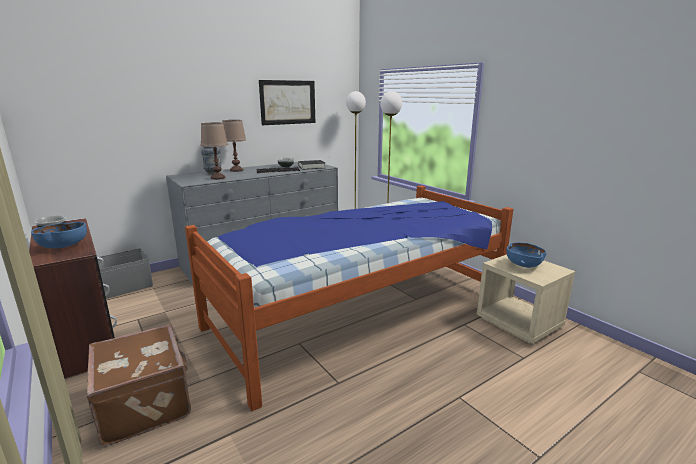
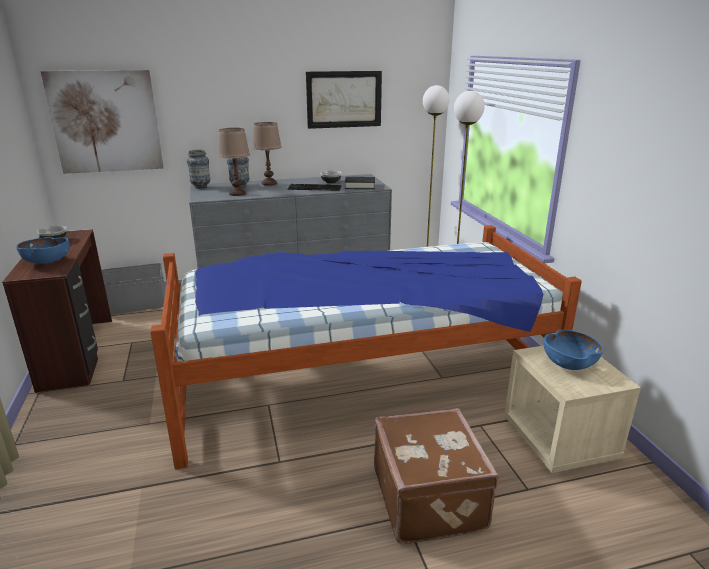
camera: 20 degrees right, 5 degrees up
(84, 121) = (106, 122): none -> picture
(146, 403) = (90, 434): brown suitcase -> brown suitcase (430, 498)
(178, 176) = (200, 187): none -> vase

